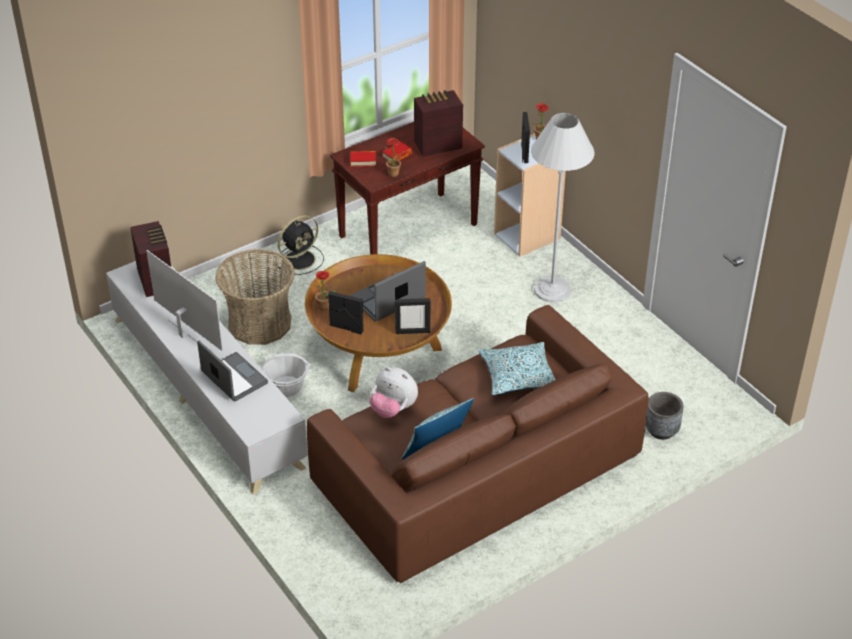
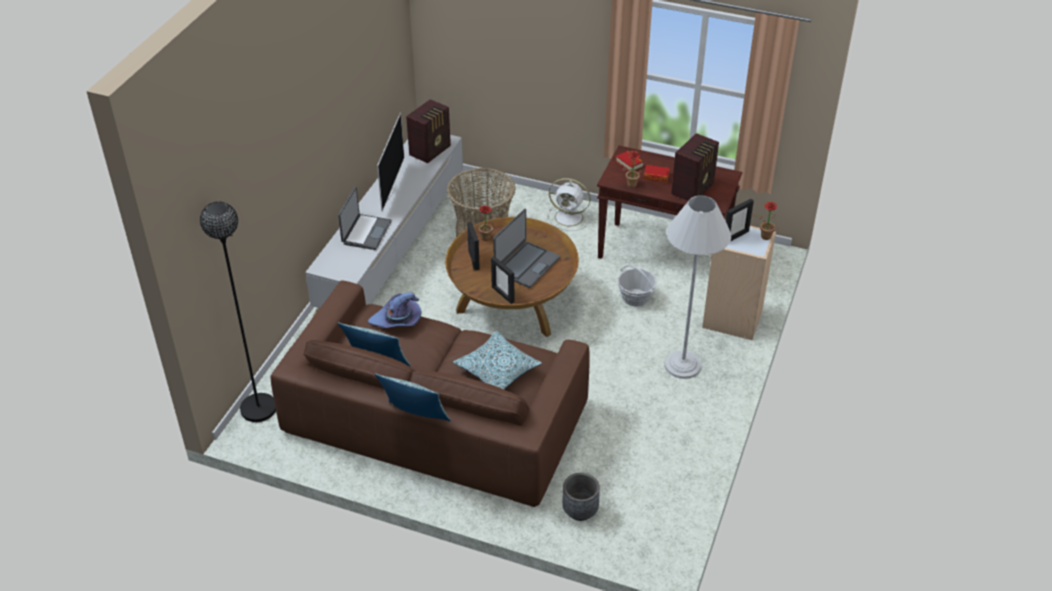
camera: 55 degrees right, 0 degrees up
(286, 386) = (431, 278): basket -> basket (635, 297)
(301, 259) = (570, 217): black fan -> white fan
(348, 590) = (259, 408): none -> black floor lamp
(388, 299) = (526, 265): laptop -> laptop turned 105 degrees clockwise
(393, 409) = (397, 320): plush toy -> purple hat
(436, 145) = (693, 189): radio -> radio turned 90 degrees clockwise
(547, 448) = (415, 418): none -> pillow

